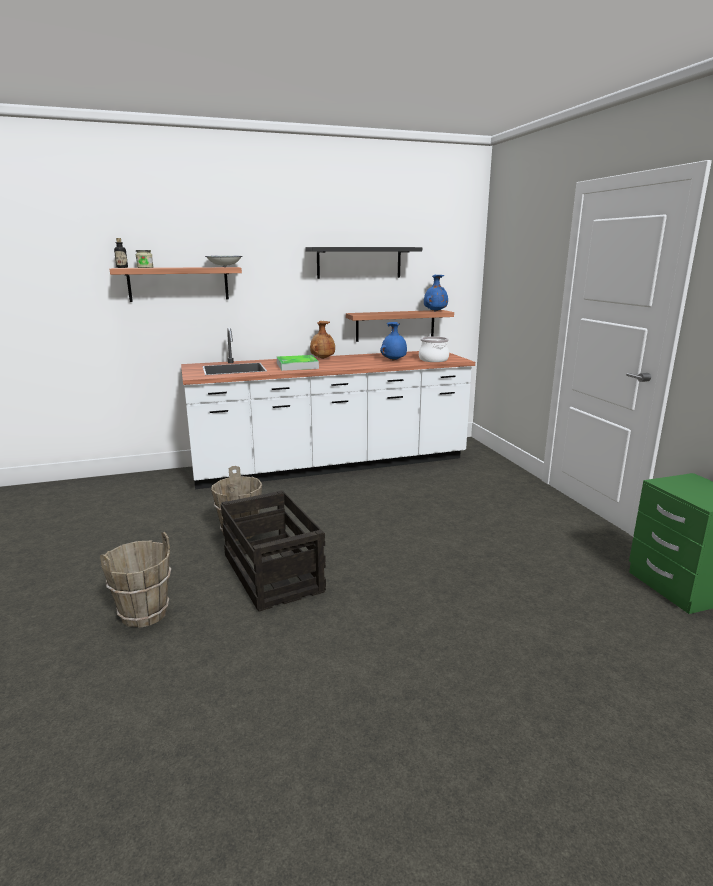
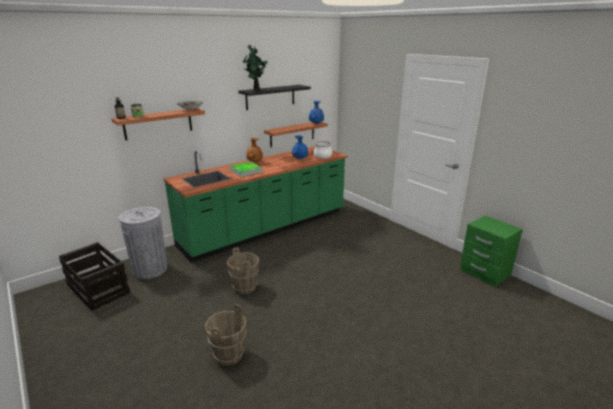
camera: 20 degrees left, 5 degrees up
(138, 489) = (150, 269): none -> grey trash can
(273, 573) = (285, 311): crate -> crate (98, 289)
(330, 246) = (256, 90): none -> potted plant
(331, 465) = (266, 228): white counter -> green counter

